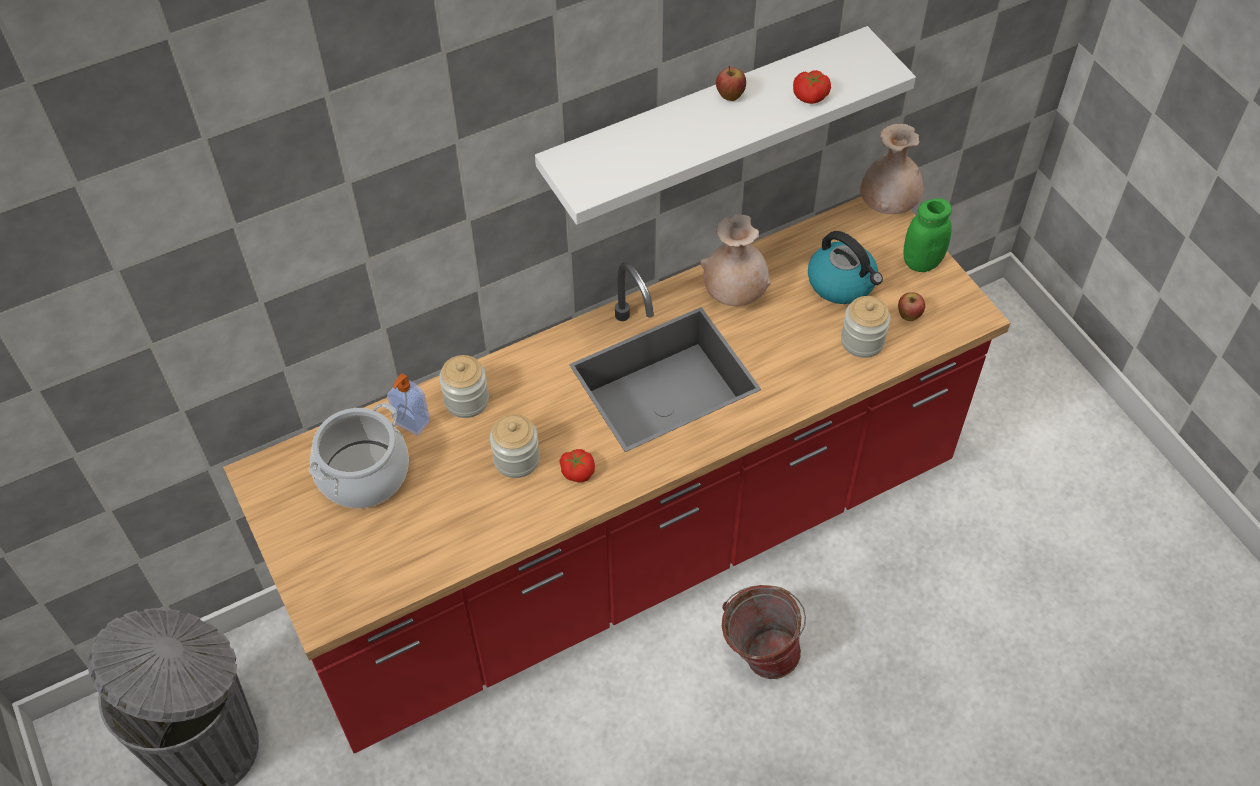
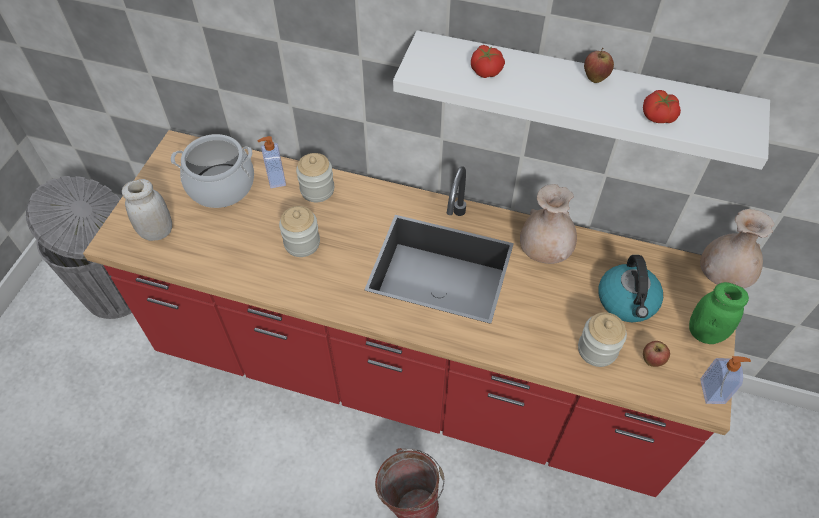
camera: 45 degrees right, 0 degrees up
(358, 569) = (157, 232): none -> white jar
(577, 471) = (325, 278): tomato -> tomato (486, 70)
(972, 303) = (713, 391): none -> soap dispenser

